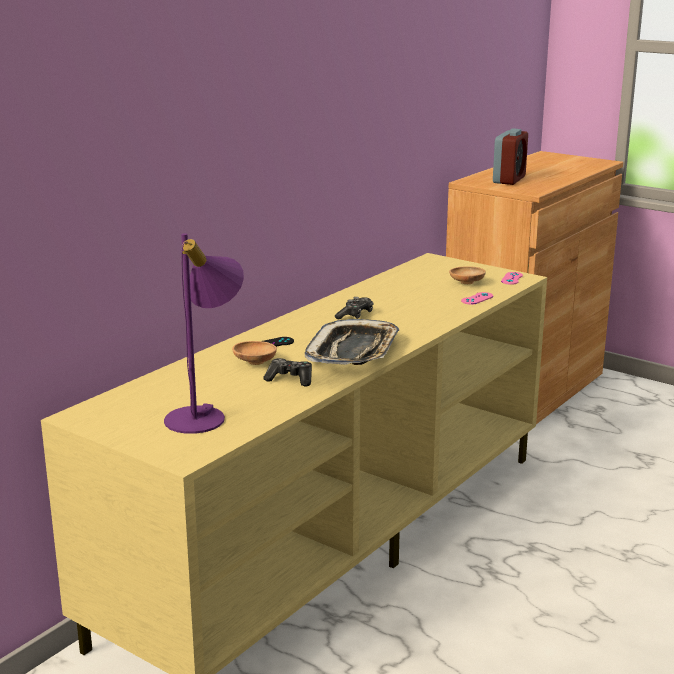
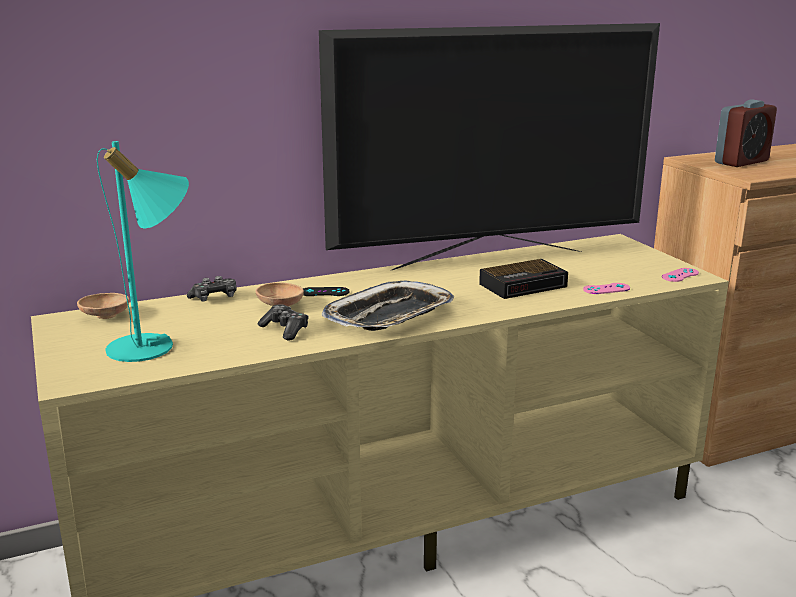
camera: 30 degrees right, 0 degrees up
(204, 416) = (153, 346): purple table lamp -> turquoise table lamp
(355, 315) = (447, 281): game controller -> game controller (214, 298)
(360, 292) = (488, 259): none -> television
(417, 307) = (524, 285): none -> alarm clock
(466, 283) = (618, 271): brown bowl -> brown bowl (105, 316)

